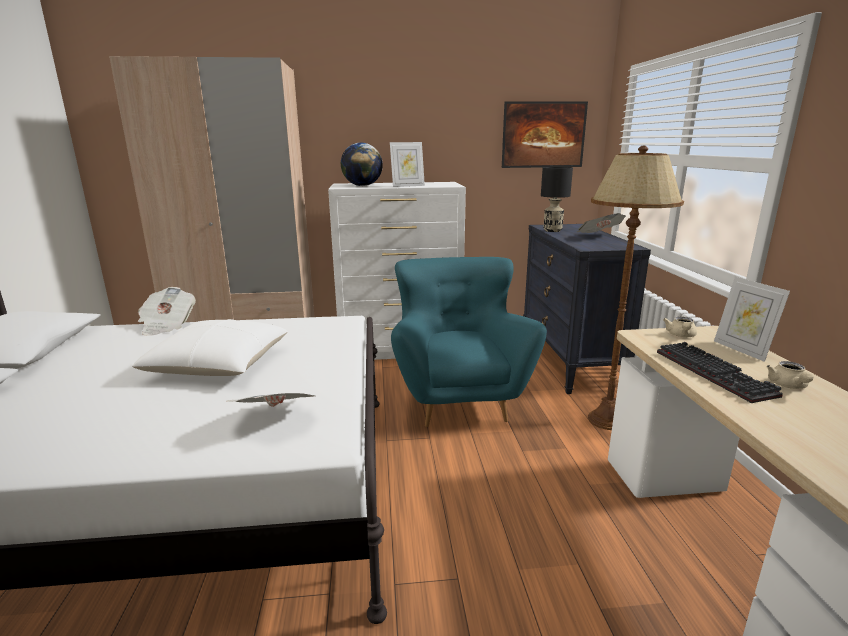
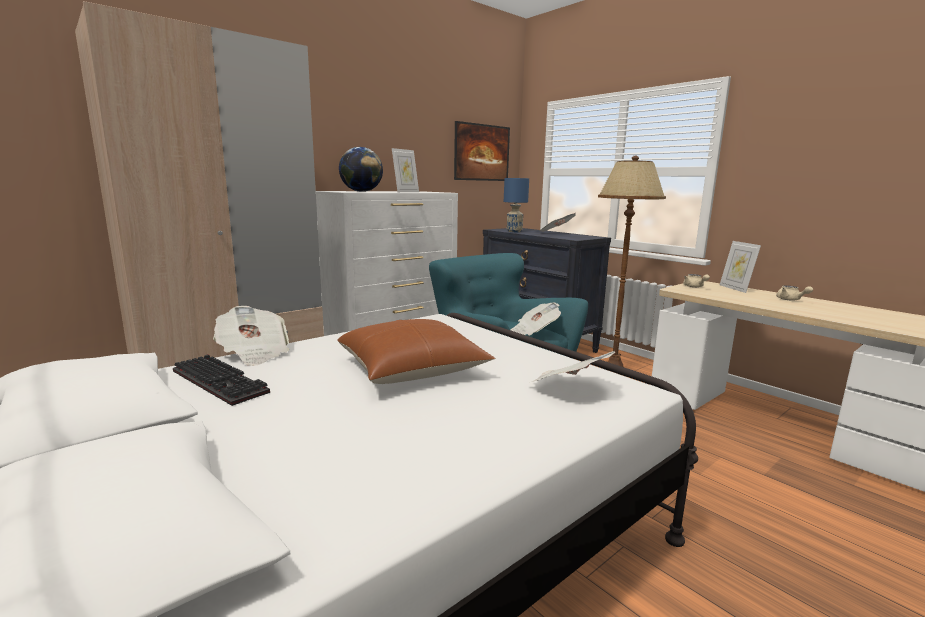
camera: 35 degrees left, 5 degrees down
(219, 364) = (412, 369): white pillow -> brown pillow
(477, 351) = (534, 331): none -> newspaper
(552, 230) = (514, 231): black table lamp -> blue table lamp
(716, 373) = (755, 300): keyboard -> keyboard (223, 381)
(742, 350) = (735, 288): picture frame -> picture frame turned 45 degrees clockwise

